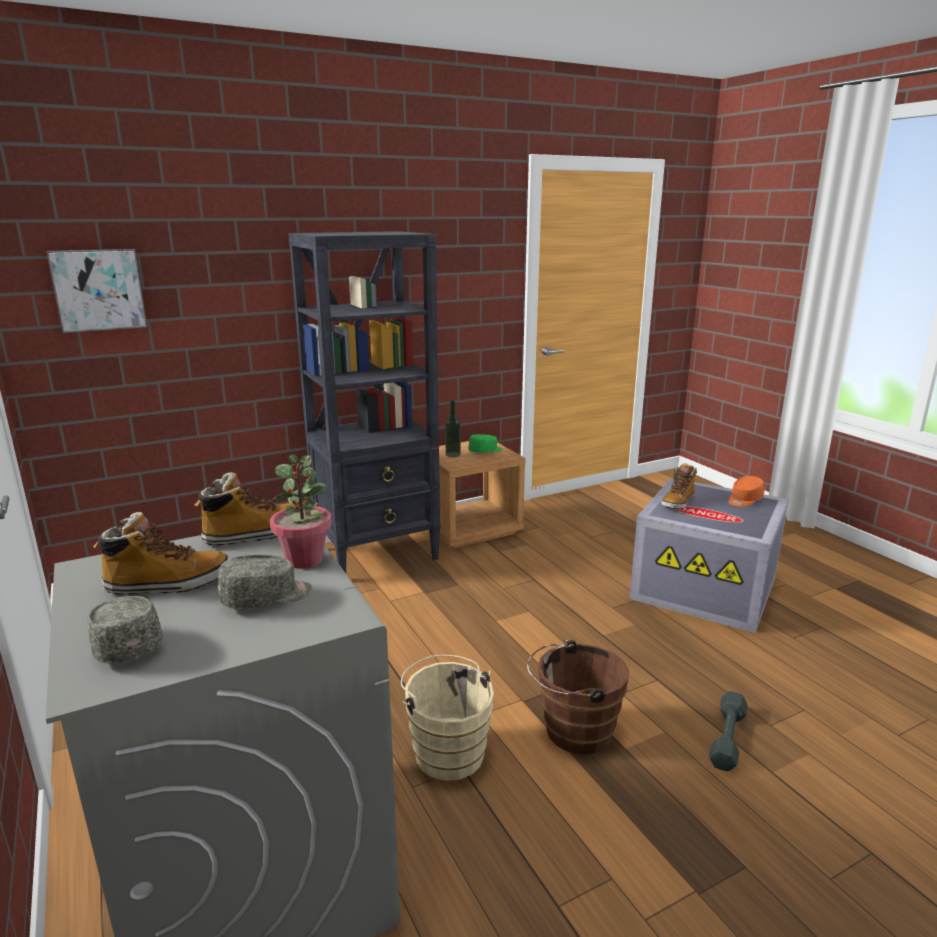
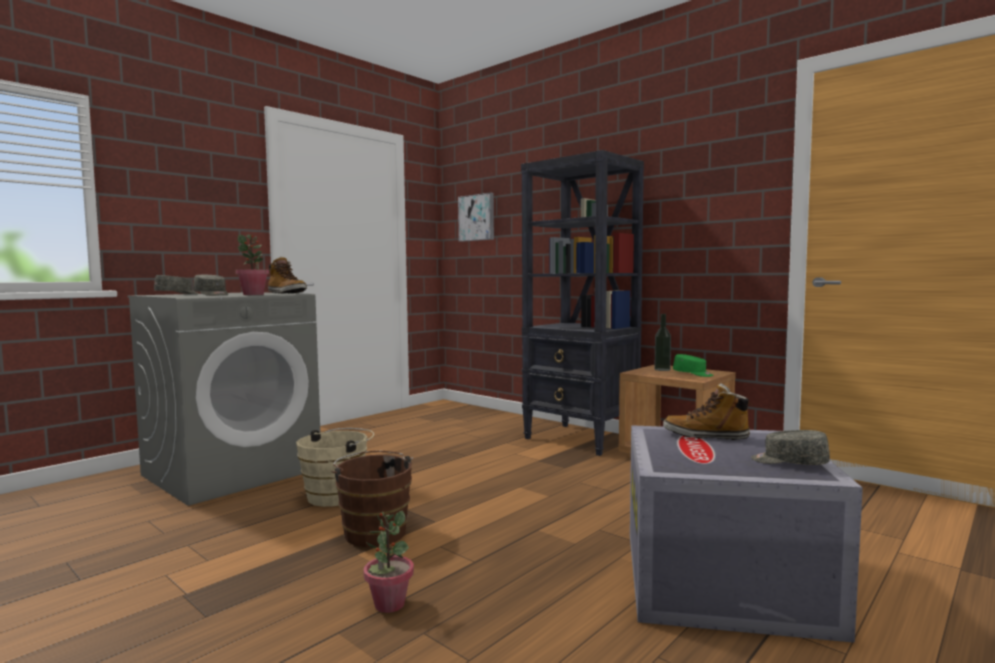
camera: 70 degrees right, 15 degrees down
(168, 584) = (230, 293): boot -> none
(728, 738) = (389, 604): grey dumbbell -> potted plant
(744, 500) = (789, 462): orange cap -> grey cap

